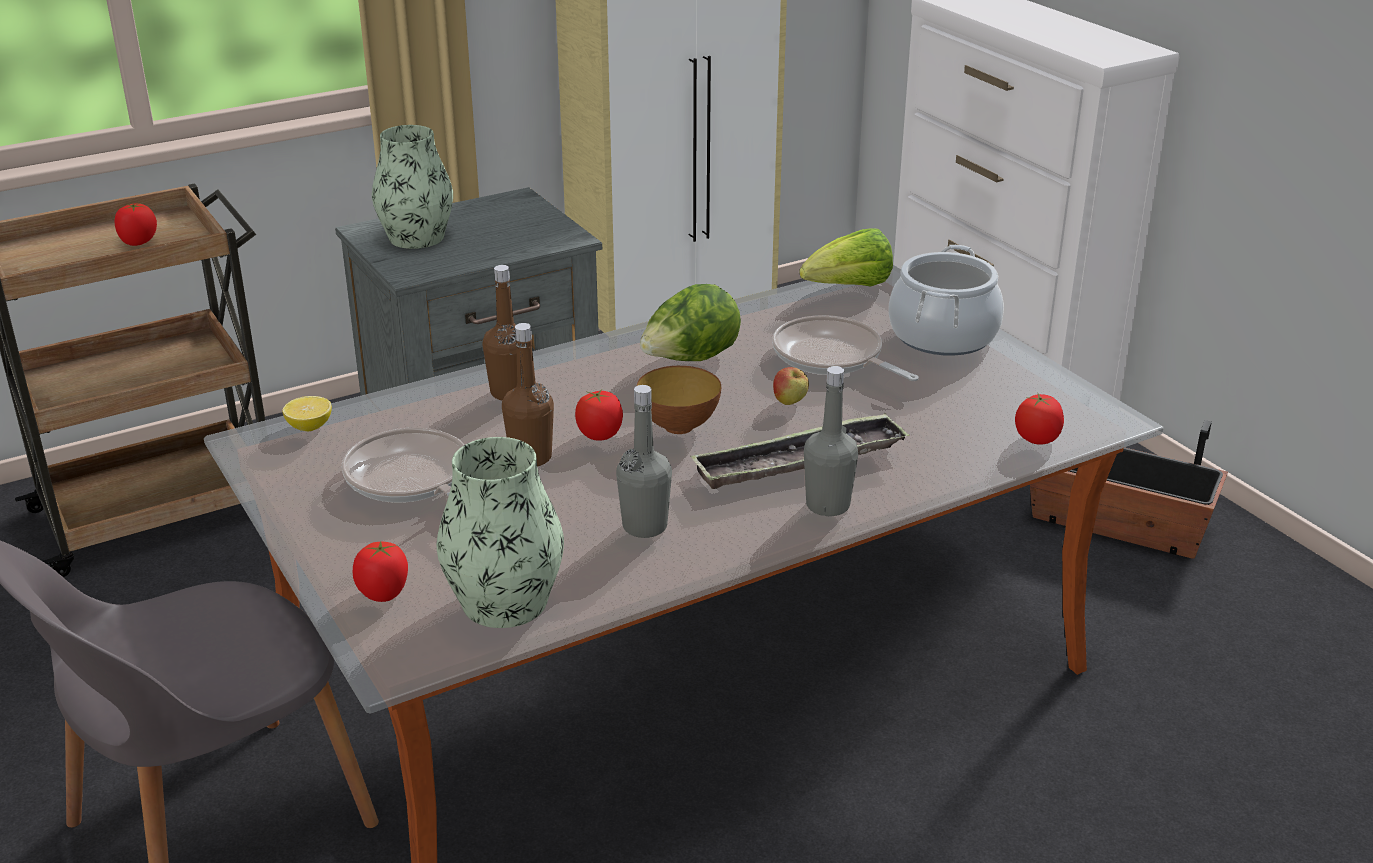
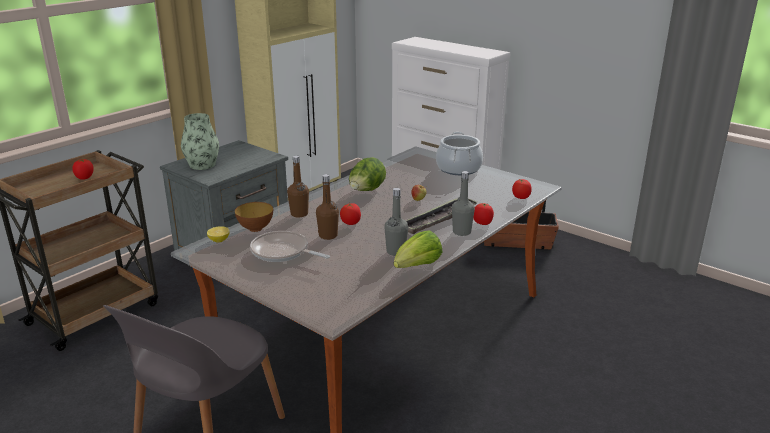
camera: 20 degrees left, 5 degrees down
(383, 593) = (305, 295): tomato -> tomato (482, 223)
(504, 601) = (360, 288): vase -> none
(679, 426) = (381, 215): bowl -> bowl (255, 229)
(832, 358) = (422, 182): frying pan -> none
(848, 288) = (409, 157): lettuce -> lettuce (417, 267)

